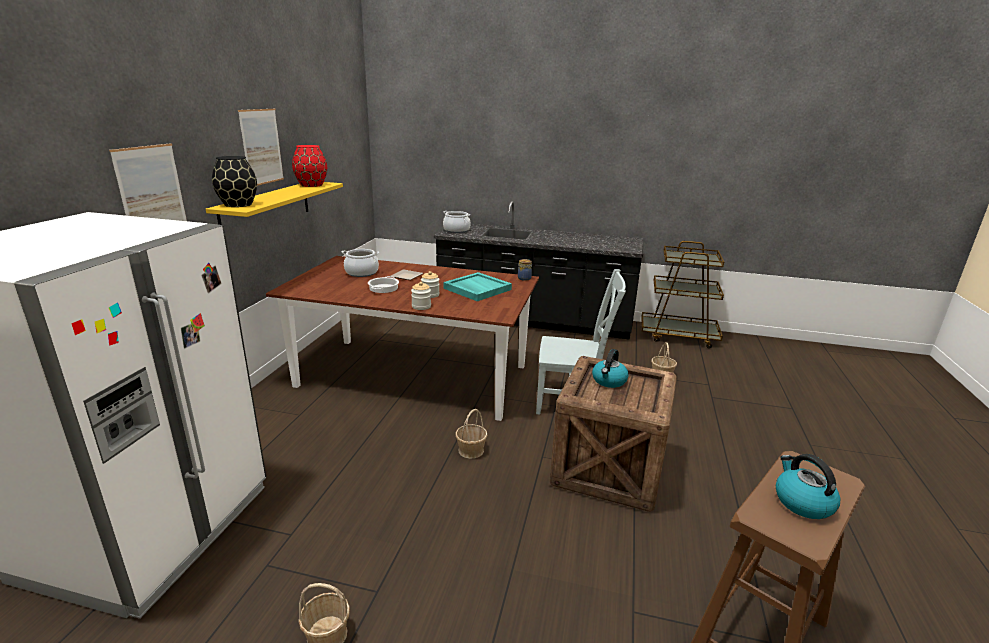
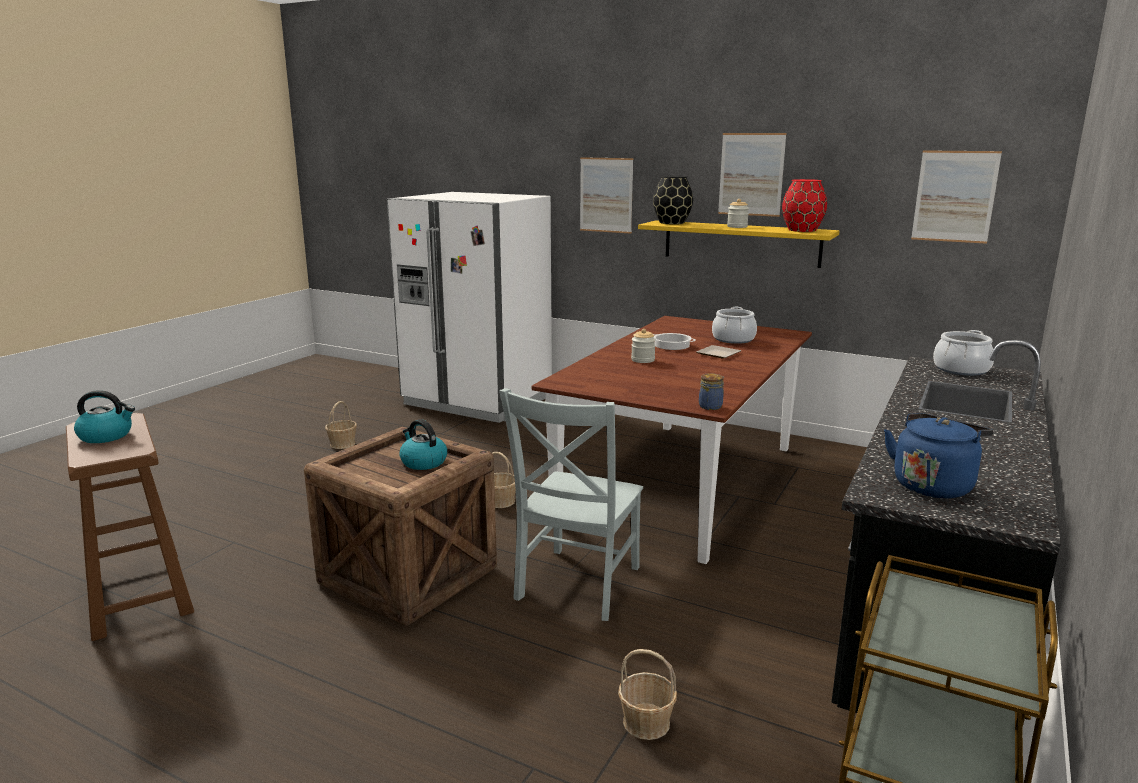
camera: 105 degrees right, 5 degrees down
(344, 146) = (954, 196): none -> picture
(421, 306) = (603, 355): jar -> jar (737, 227)
(476, 289) = (662, 379): turquoise tray -> none
(614, 244) = (933, 485): none -> blue kettle

